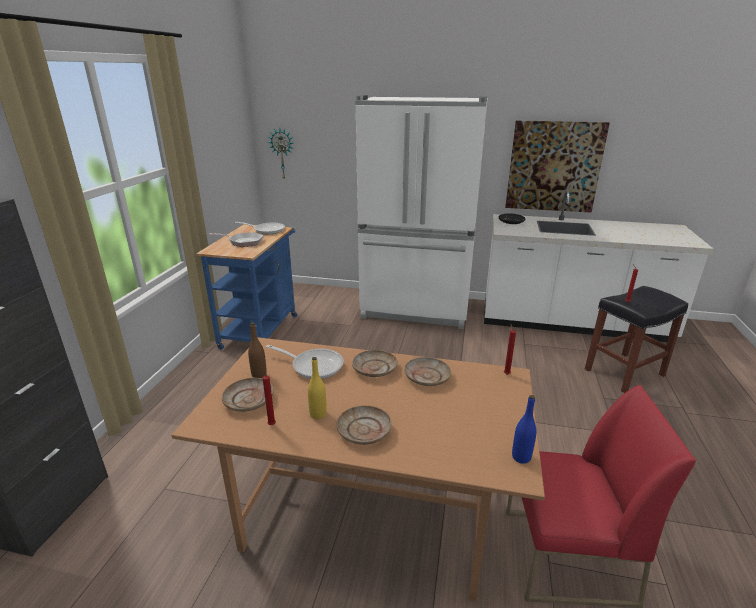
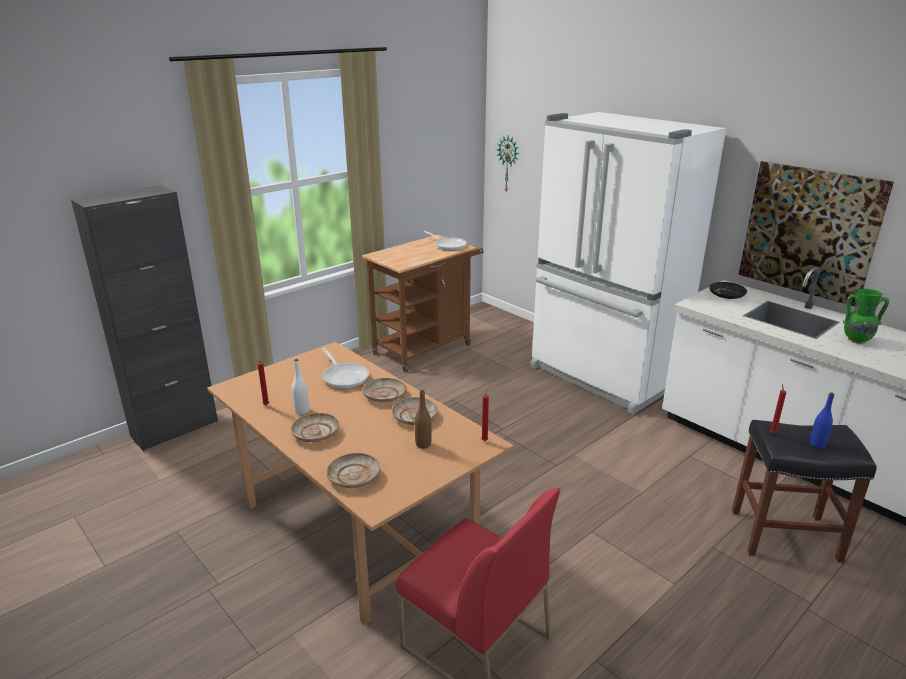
camera: 35 degrees right, 0 degrees up
(243, 242) = (412, 253): frying pan -> none
(249, 400) = (273, 384): beige plate -> beige plate (354, 477)
(259, 375) = (300, 369): brown bottle -> brown bottle (423, 444)
(261, 329) = (426, 347): blue cart -> brown cart
(318, 414) = (302, 410): yellow bottle -> white bottle
(521, 457) = (395, 498): blue bottle -> blue bottle (817, 444)
(613, 231) = (856, 340): none -> green vase

